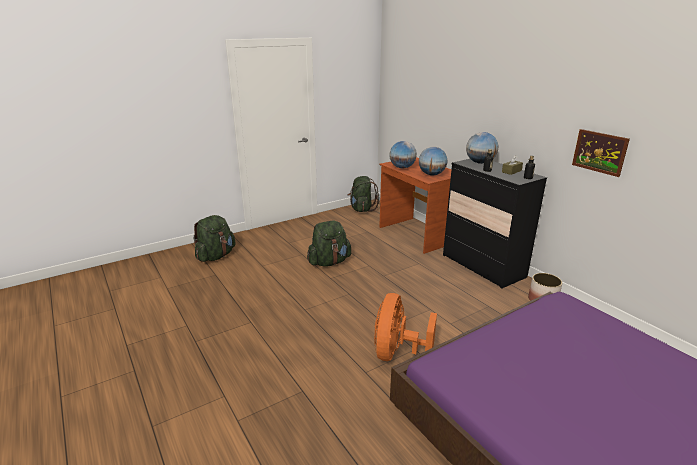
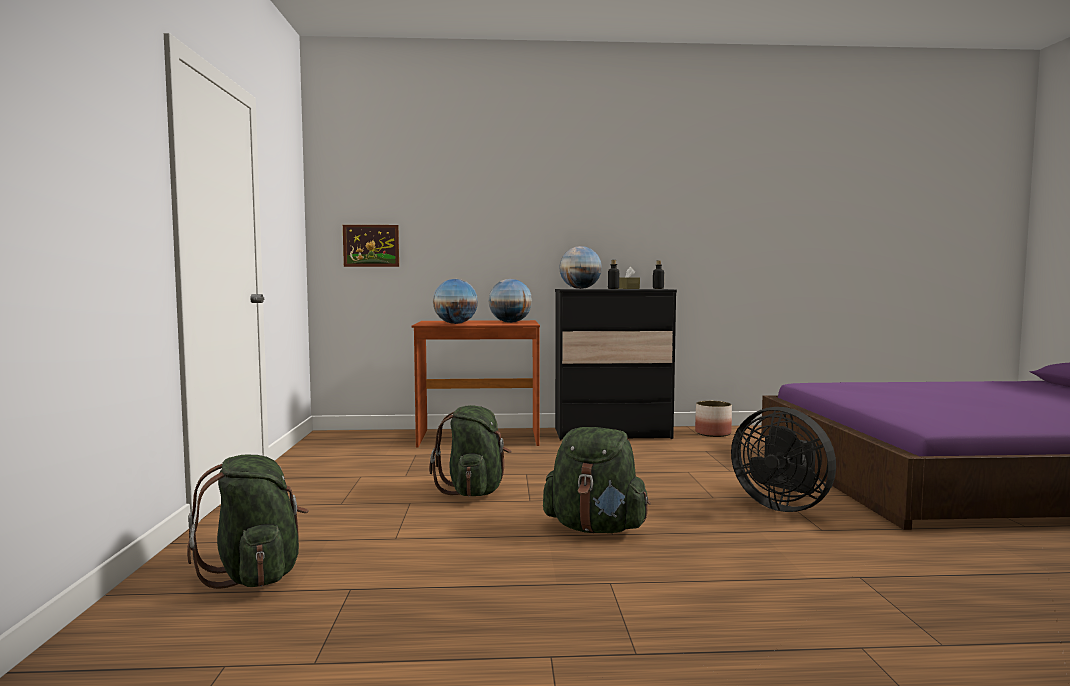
camera: 60 degrees left, 20 degrees down
(361, 209) = (330, 443): green backpack -> green backpack (596, 528)
(397, 353) = (782, 505): orange fan -> black fan
(599, 152) = (713, 247): picture -> picture (371, 245)

